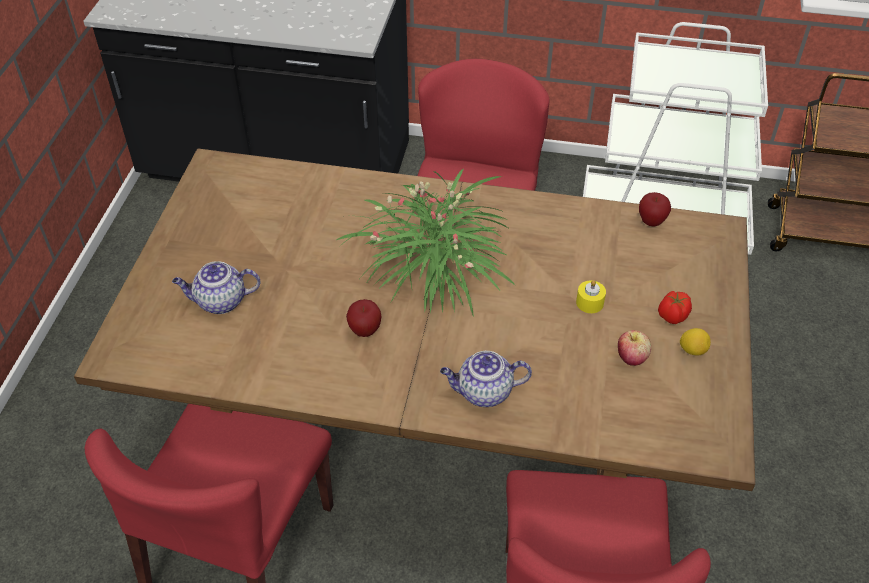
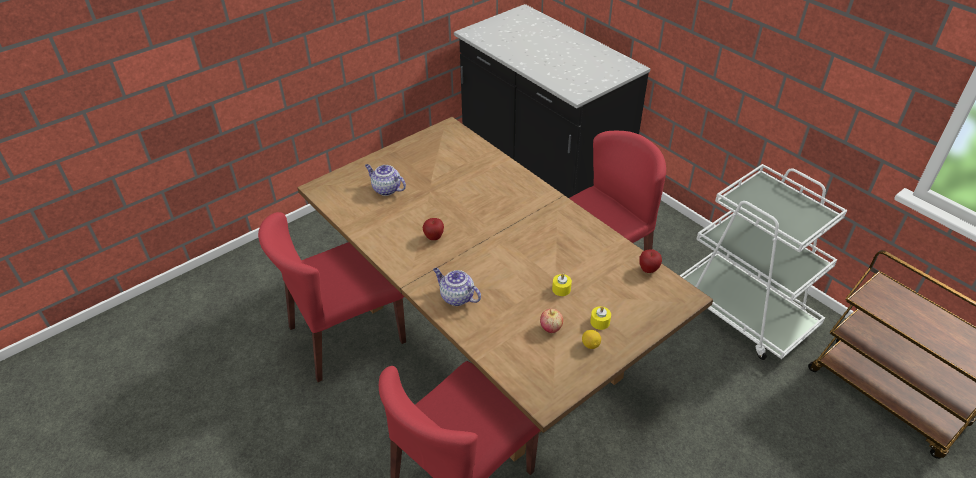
camera: 40 degrees right, 5 degrees down
(434, 268) = (499, 228): potted plant -> none
(672, 316) = (600, 322): tomato -> yellow candle

